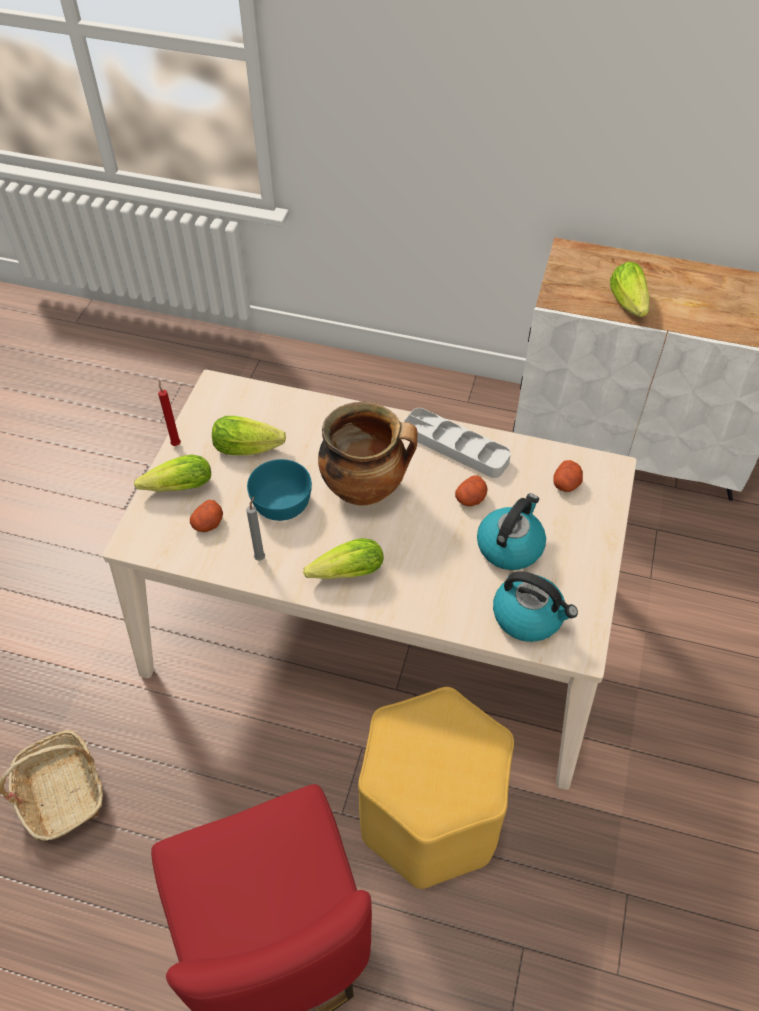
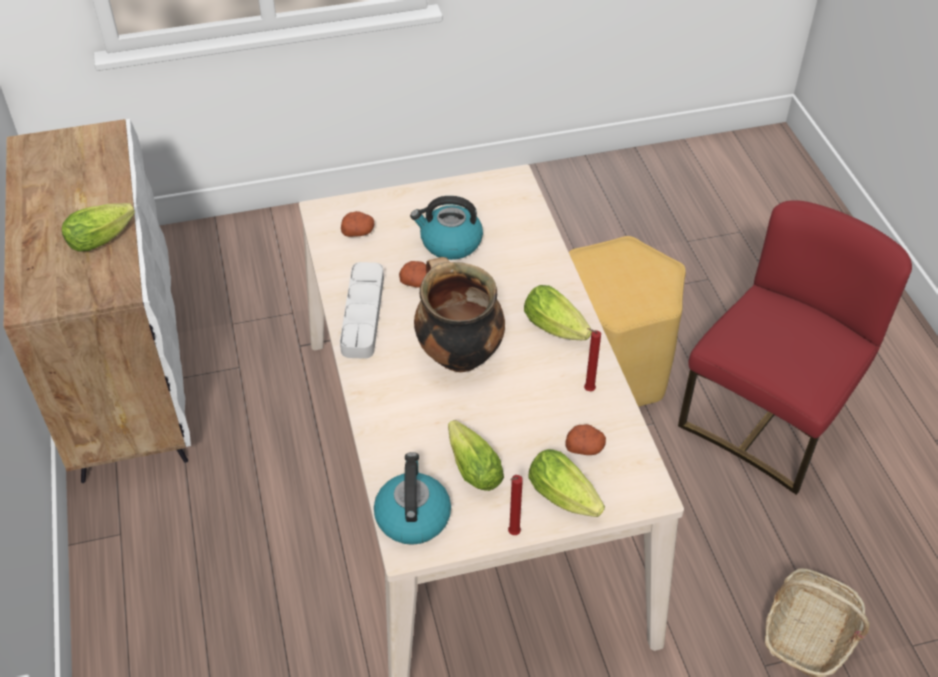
camera: 120 degrees left, 5 degrees down
(261, 557) = (587, 390): grey candle -> red candle
(282, 503) = (520, 404): turquoise bowl -> none
(529, 616) = (508, 212): kettle -> kettle (412, 516)

